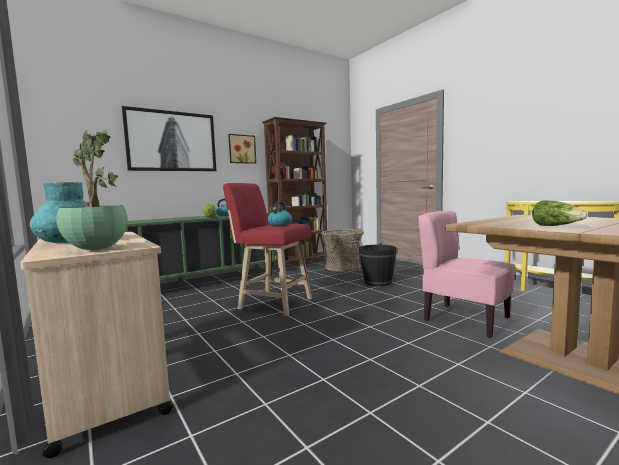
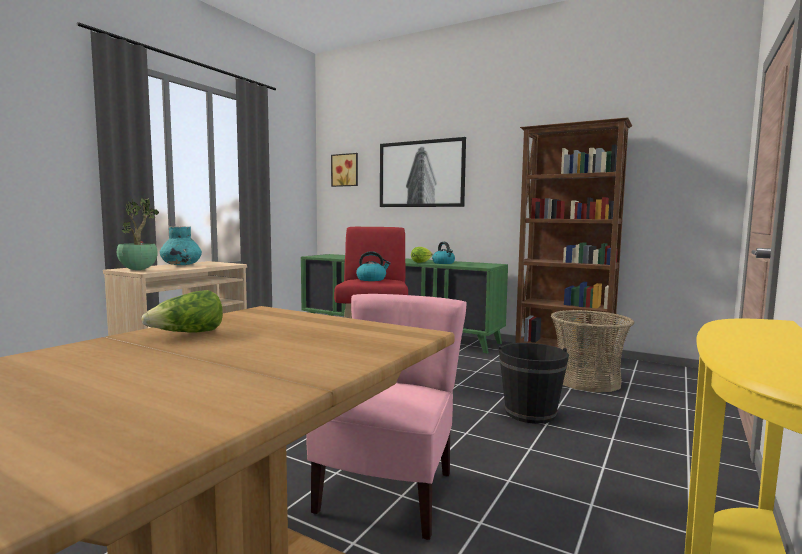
camera: 65 degrees right, 0 degrees up
(241, 149) = (501, 176): picture -> picture (345, 170)

